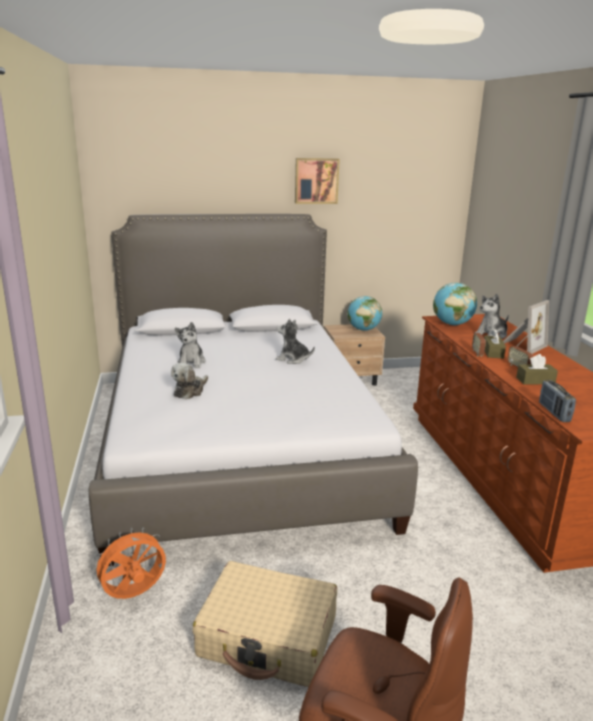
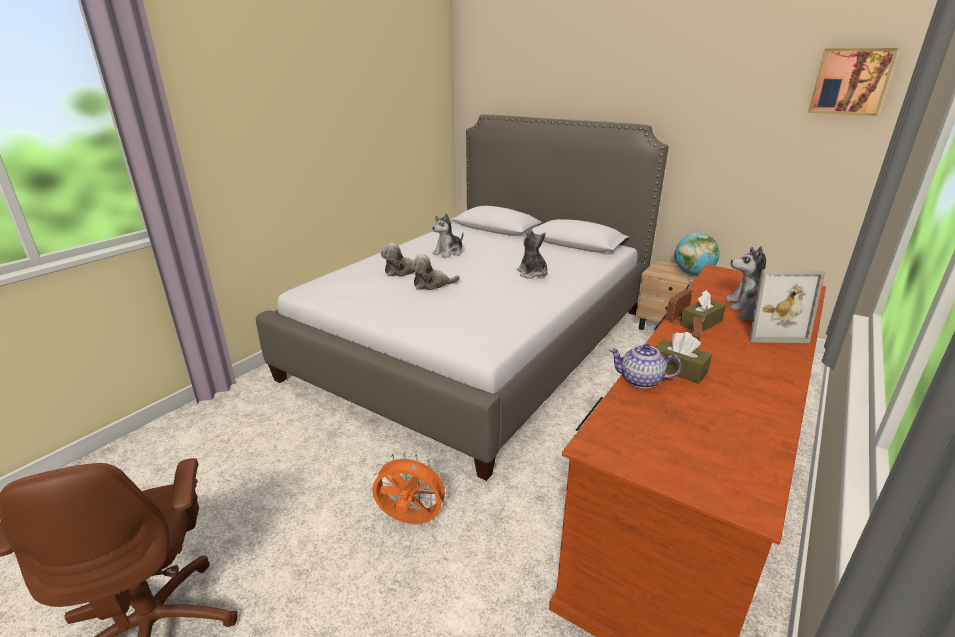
camera: 45 degrees right, 5 degrees up
(134, 595) = (260, 406): orange fan -> orange fan (410, 521)
(237, 393) = (432, 284): none -> plush toy
(268, 637) = (274, 483): beige suitcase -> none
(316, 180) = (669, 85): picture -> picture (851, 81)
(452, 324) = (724, 281): globe -> none
(535, 393) = (641, 381): none -> teapot
(554, 412) = (608, 409): radio -> none

